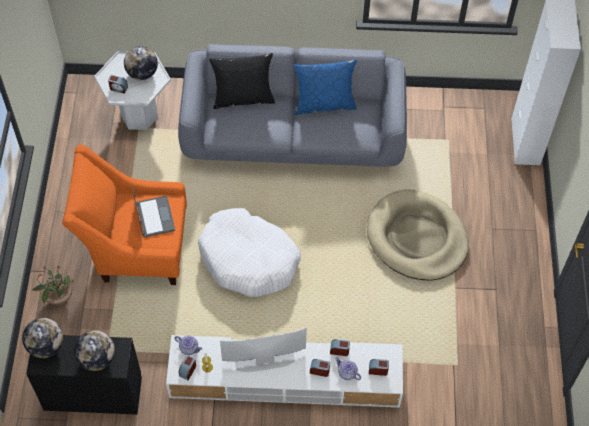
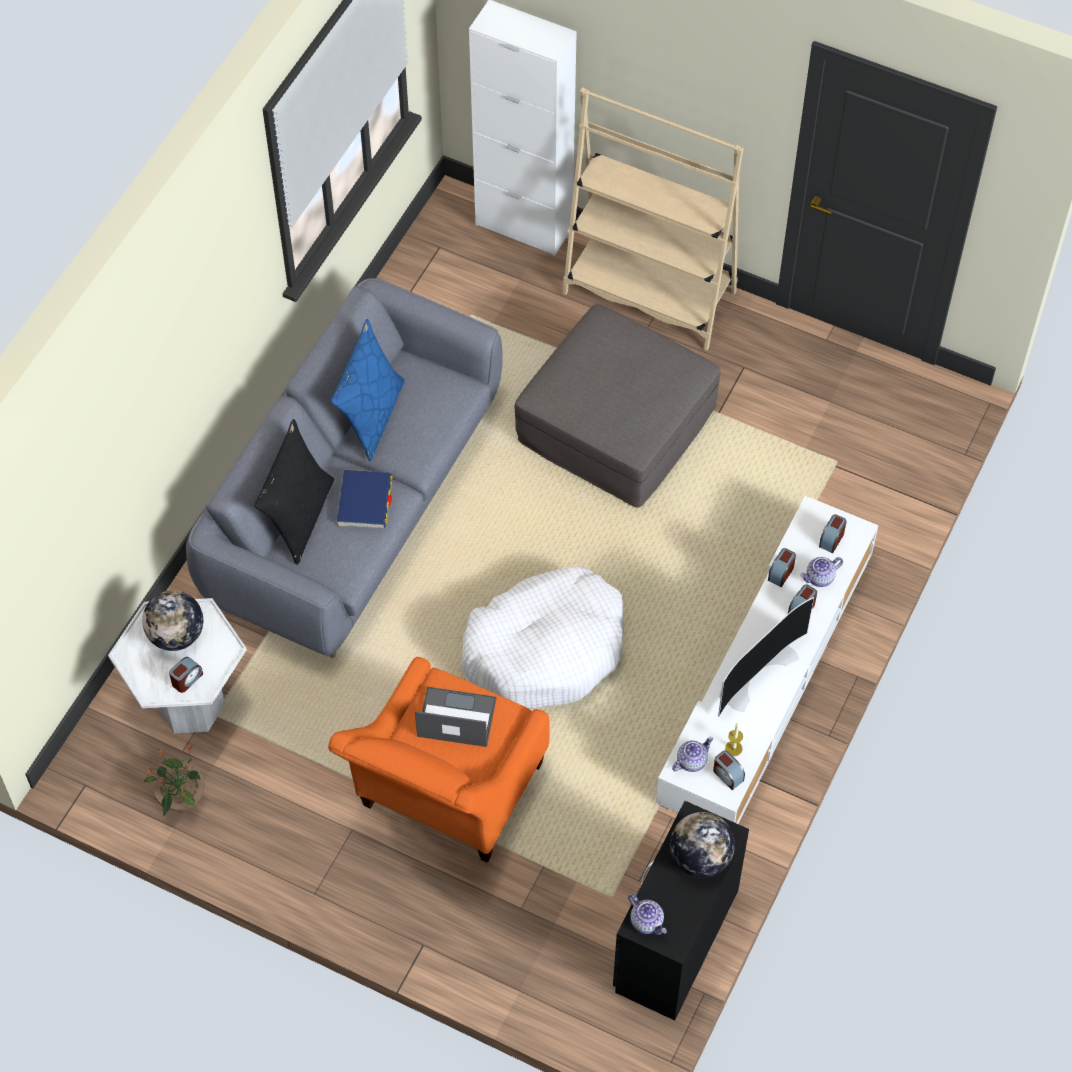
camera: 65 degrees left, 0 degrees up
(46, 346) = (647, 921): globe -> teapot
(58, 298) = (484, 938): potted plant -> potted plant (181, 800)
(264, 361) = (756, 672): television -> television turned 150 degrees counterclockwise
(268, 122) = (365, 501): none -> blue book
(417, 238) = (616, 423): beige dog bed -> grey ottoman
(518, 221) = (649, 293): none -> beige bookcase

